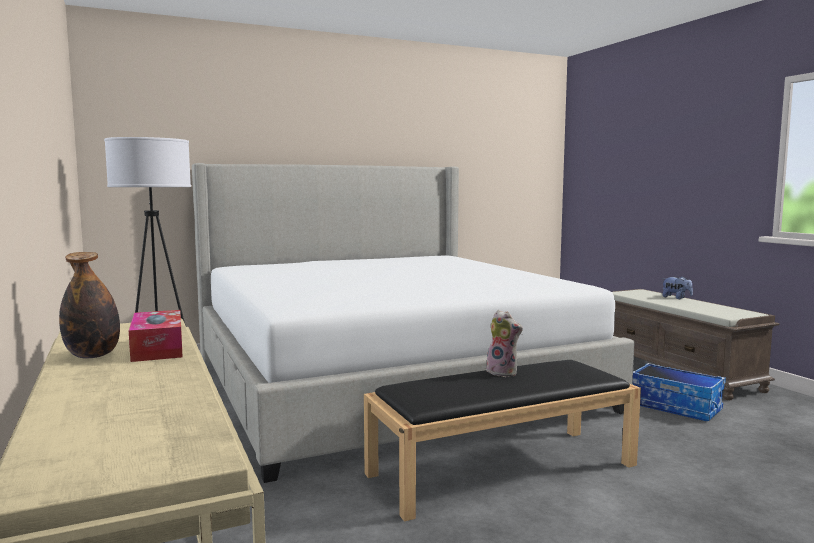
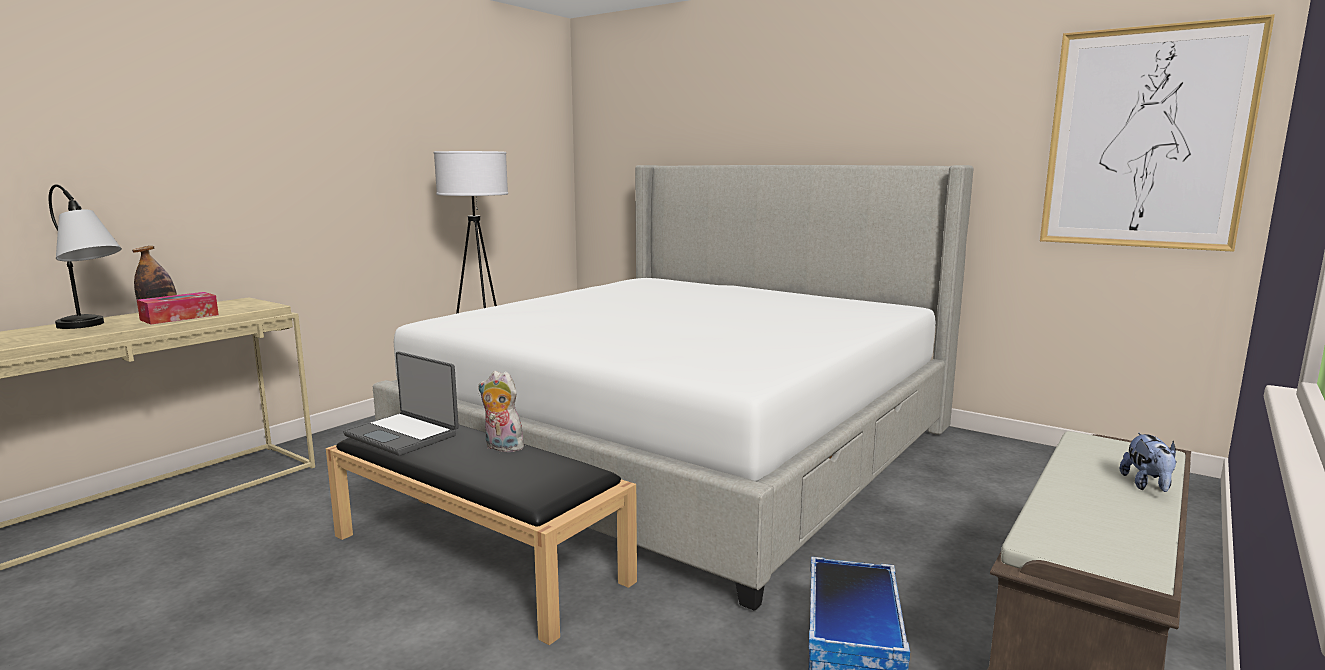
camera: 60 degrees right, 5 degrees up
(138, 378) = (92, 327): none -> table lamp
(438, 393) = (403, 435): none -> laptop
(503, 372) = (501, 447): plush toy -> plush toy turned 105 degrees clockwise
(520, 155) = (1146, 139): none -> picture

